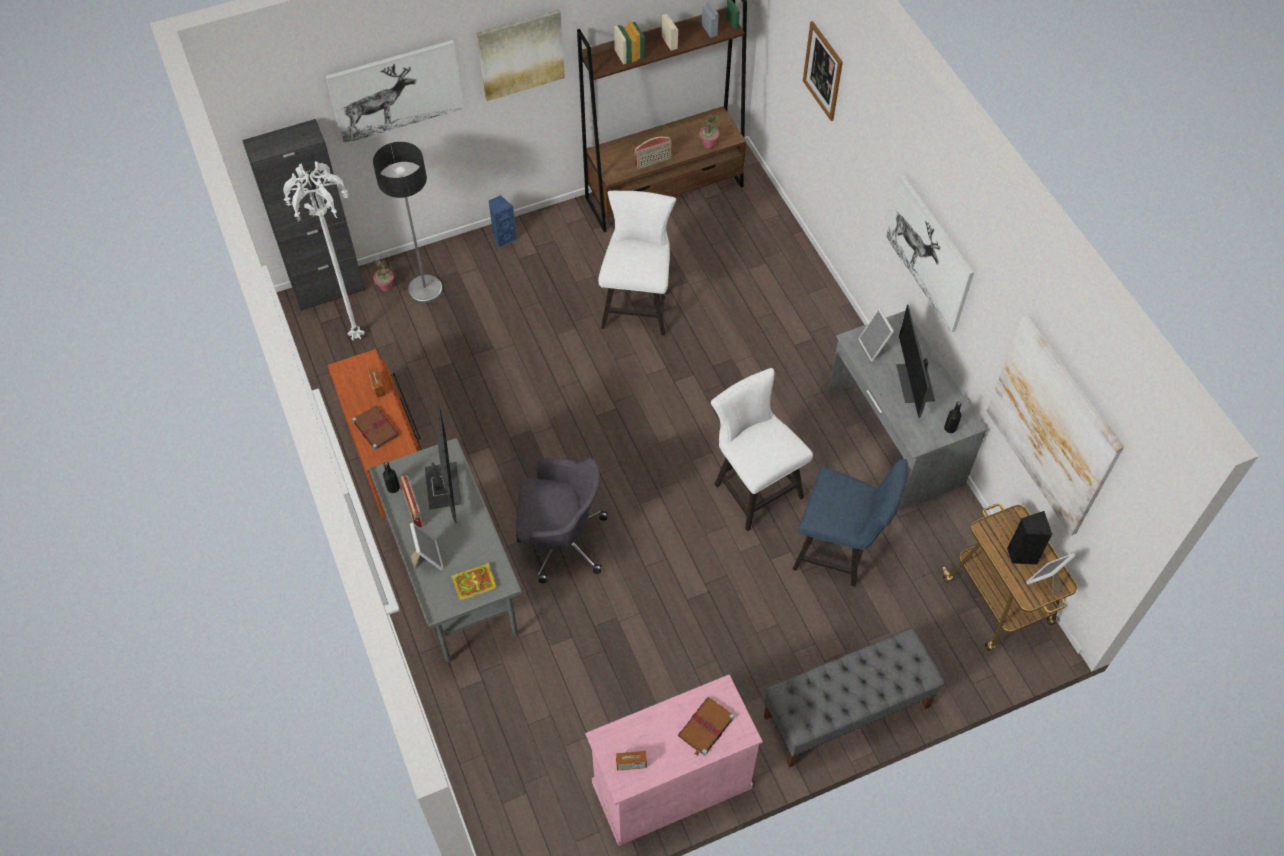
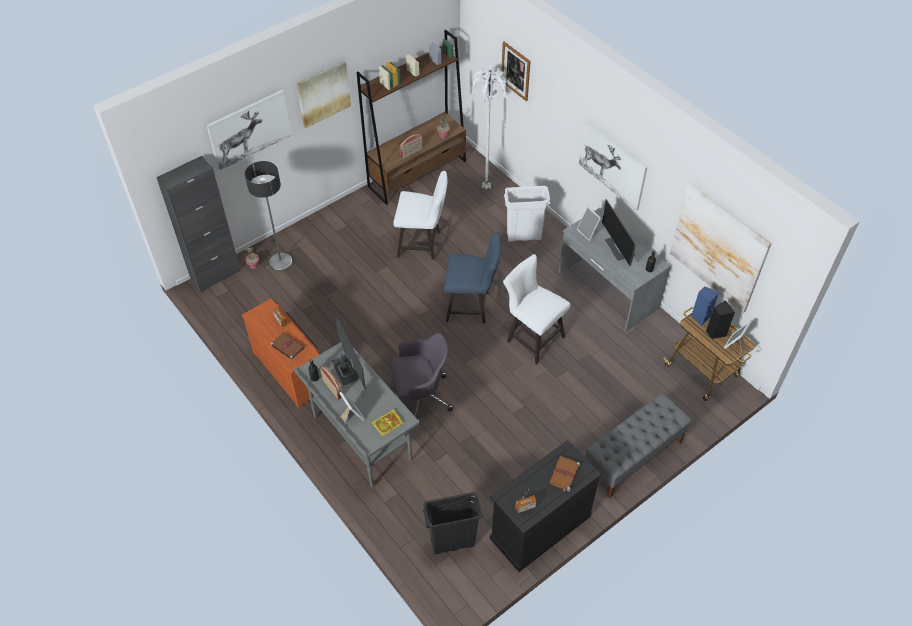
camera: 15 degrees left, 5 degrees down
(355, 335) = (243, 300): white floor lamp -> white floor lamp (485, 187)
(503, 237) = (322, 220): blue speaker -> blue speaker (700, 317)
(536, 776) = (452, 543): none -> black trash can
(637, 305) = (422, 244): white chair -> white chair turned 105 degrees clockwise
(671, 785) = (540, 527): pink cabinet -> black cabinet
(793, 324) = (524, 236): none -> white trash can
(839, 552) = (597, 364): blue chair -> blue chair (471, 306)

